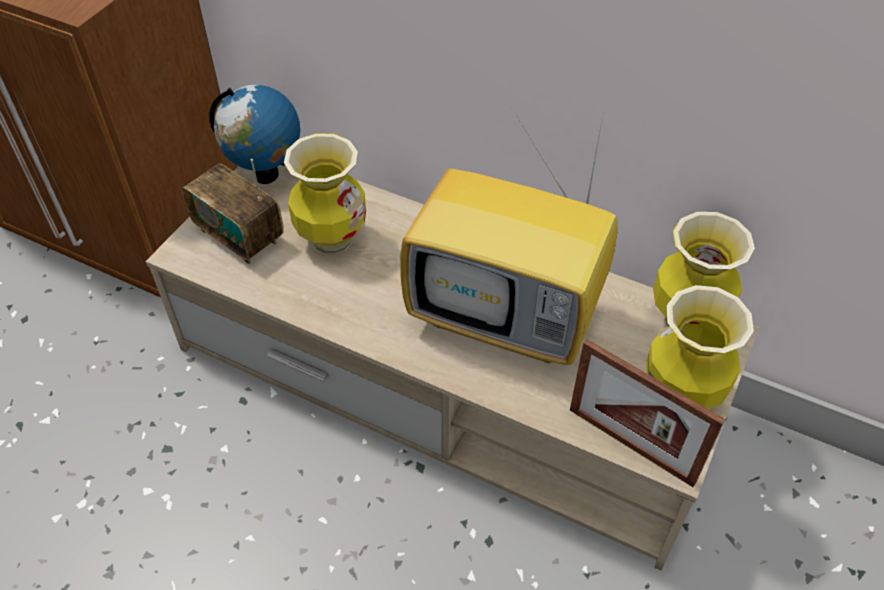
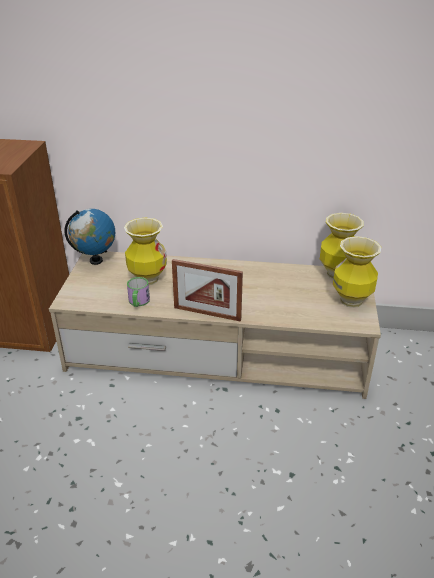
camera: 20 degrees left, 15 degrees down
(240, 236) = (96, 287): radio -> none
(292, 289) = (138, 302): none -> mug
(508, 317) = (255, 290): television -> none
(631, 445) = (340, 323): picture frame -> picture frame (207, 313)

